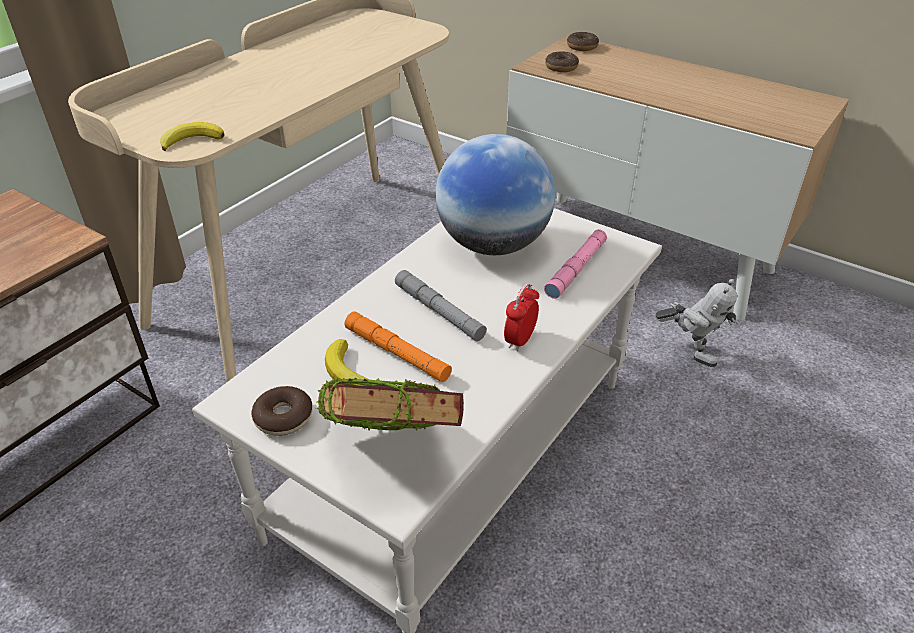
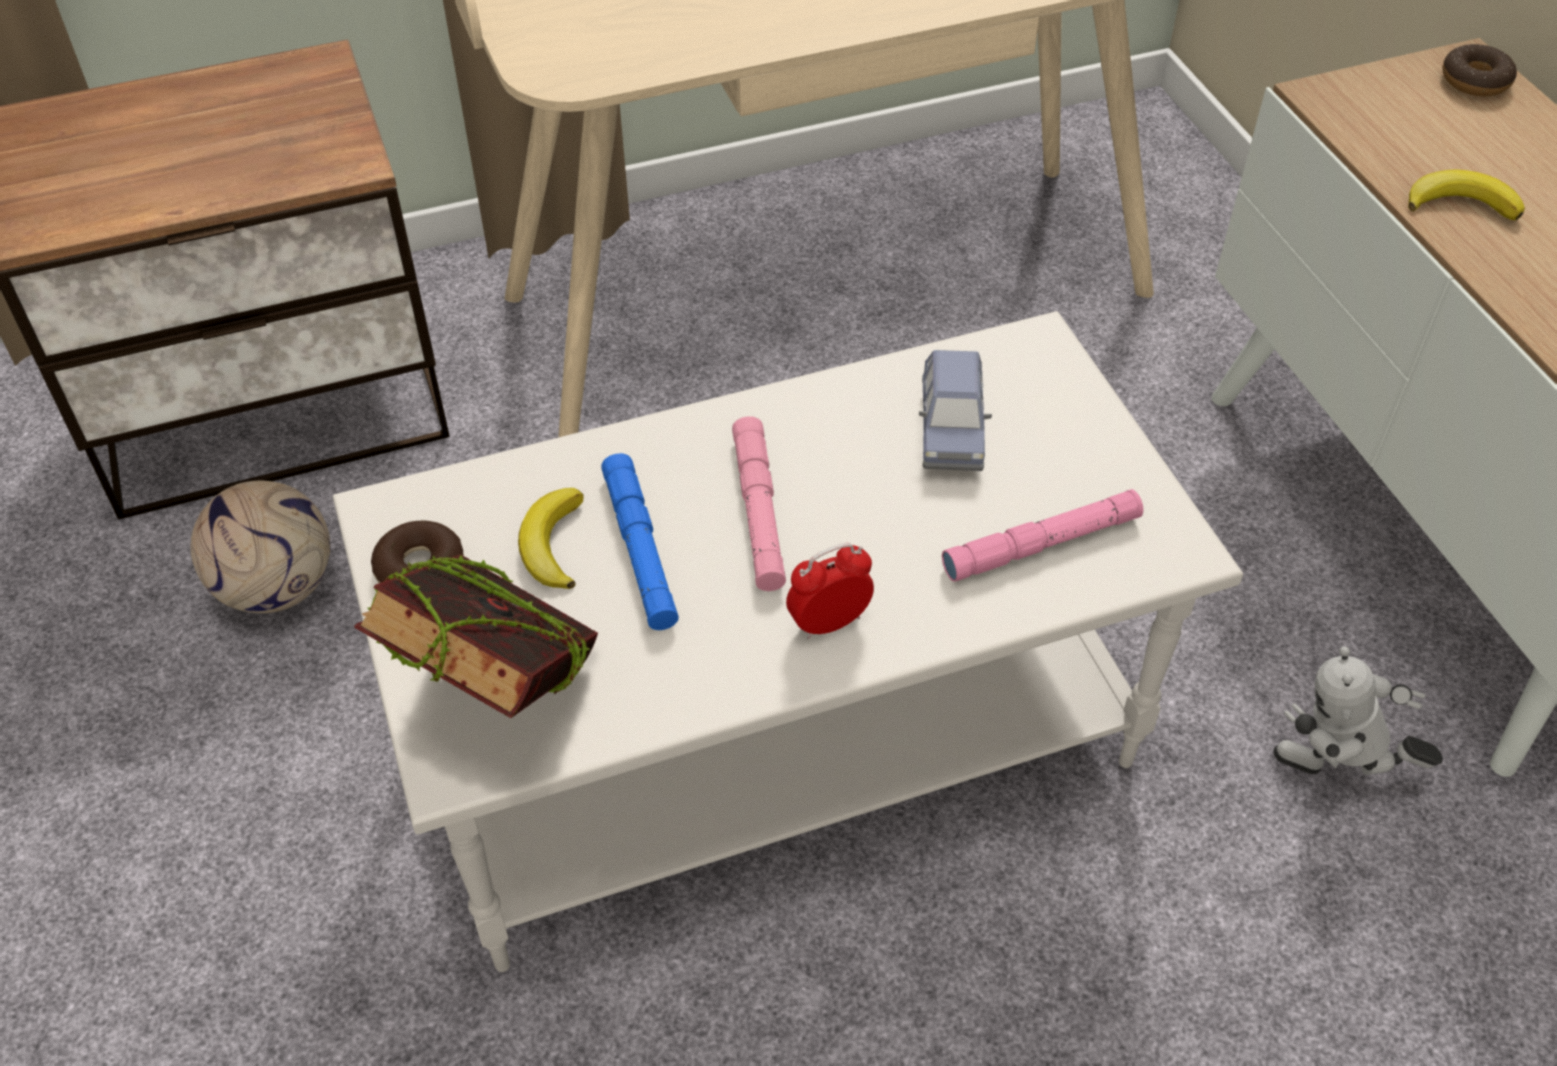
camera: 35 degrees right, 10 degrees up
(108, 530) = (277, 586): none -> football
(192, 140) = (579, 62): banana -> banana (1461, 203)
(397, 353) = (640, 549): orange flashlight -> blue flashlight
(439, 311) = (758, 511): grey flashlight -> pink flashlight
(493, 244) = (951, 432): globe -> blue toy car
(561, 67) = (1374, 118): donut -> none
(690, 351) = (1333, 779): toy robot -> toy robot turned 120 degrees clockwise

